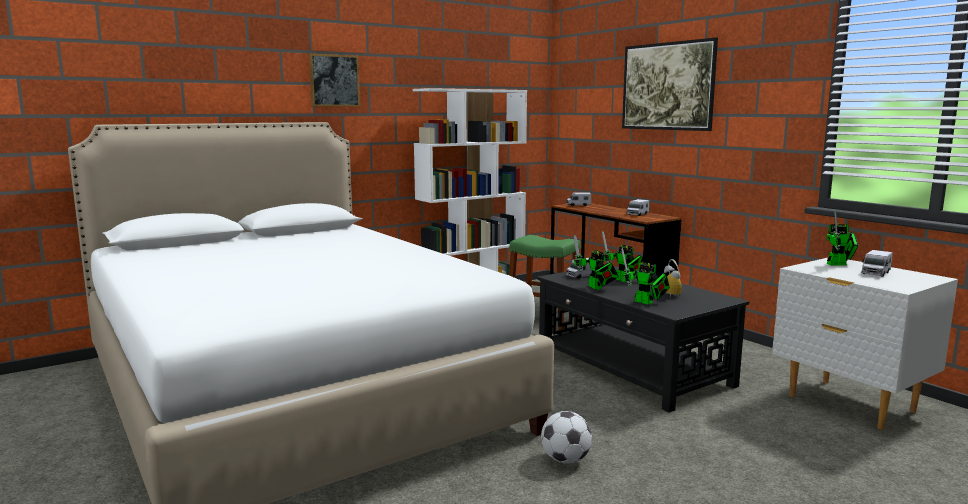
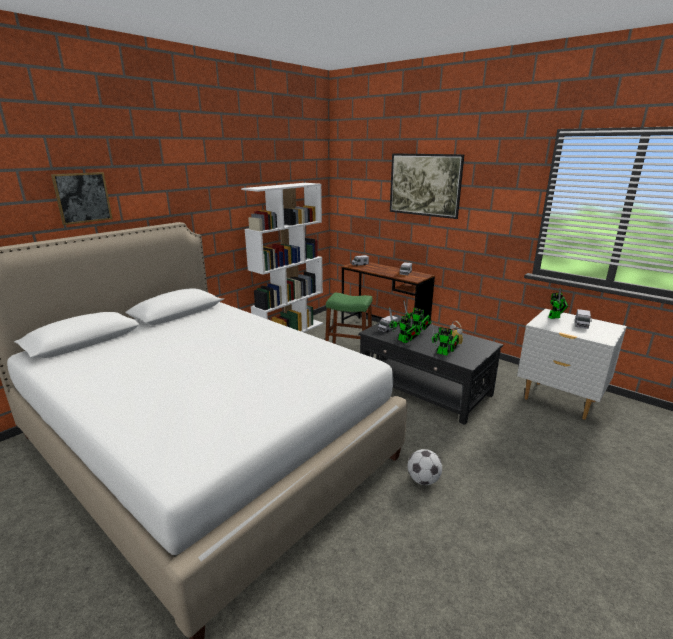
camera: 15 degrees left, 10 degrees up
(334, 80) = (183, 187): picture -> picture (82, 197)

